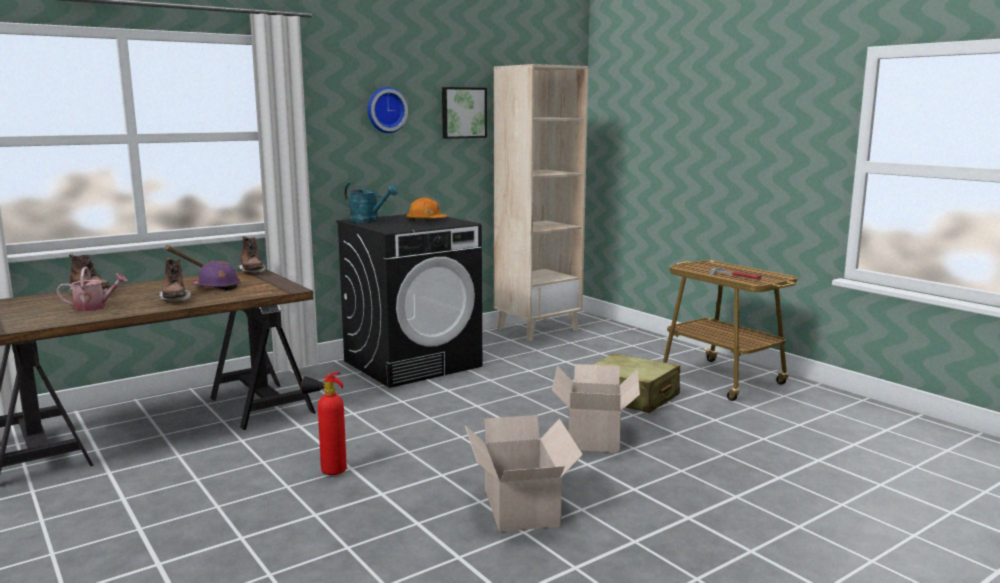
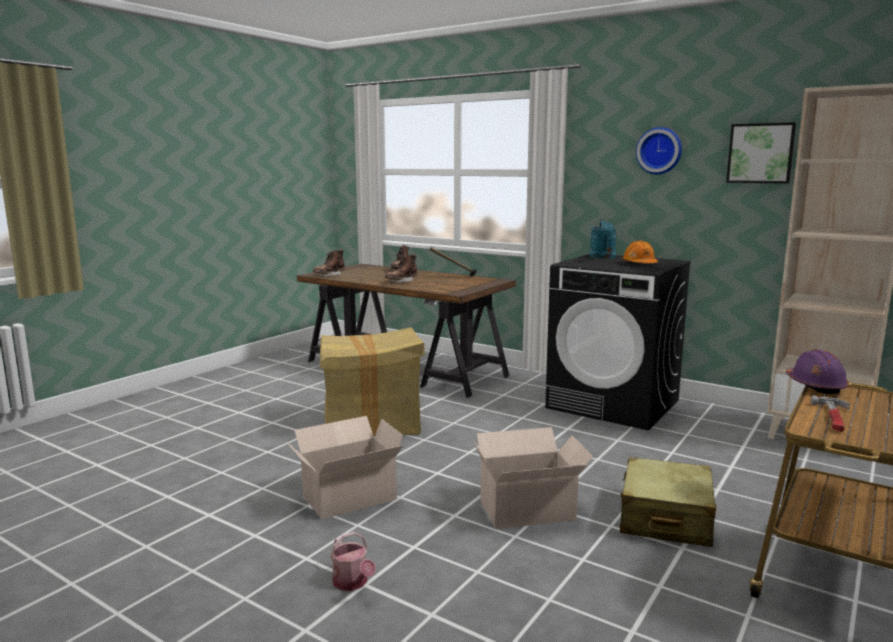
camera: 70 degrees right, 0 degrees up
(94, 307) = (370, 276): watering can -> watering can (352, 583)
(217, 288) = (441, 282): purple hard hat -> purple hard hat (815, 385)
(252, 272) = (496, 280): brown boot -> brown boot (329, 276)
(328, 472) = (371, 423): fire extinguisher -> cardboard box

